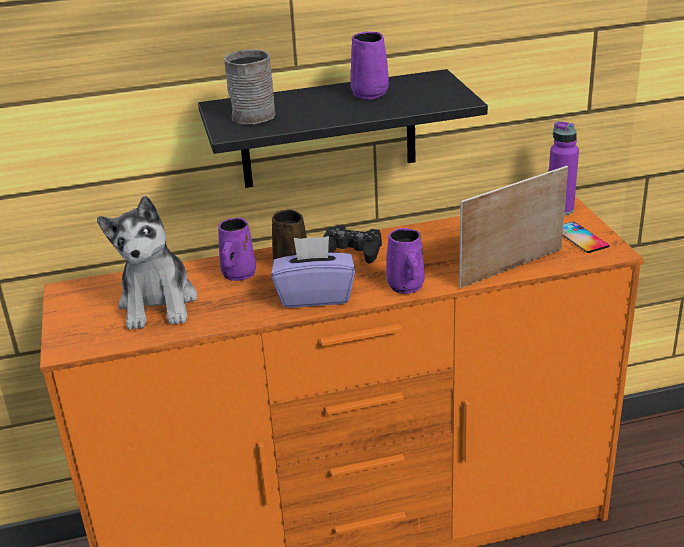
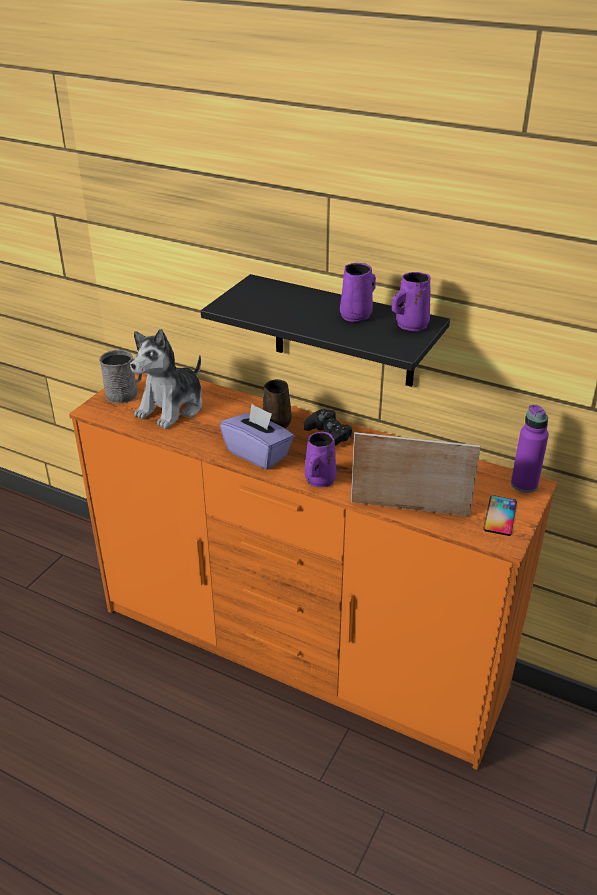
camera: 40 degrees right, 5 degrees up
(238, 274) = (238, 413): purple mug -> purple mug (410, 325)
(254, 113) = (261, 298): grey mug -> grey mug (125, 393)

